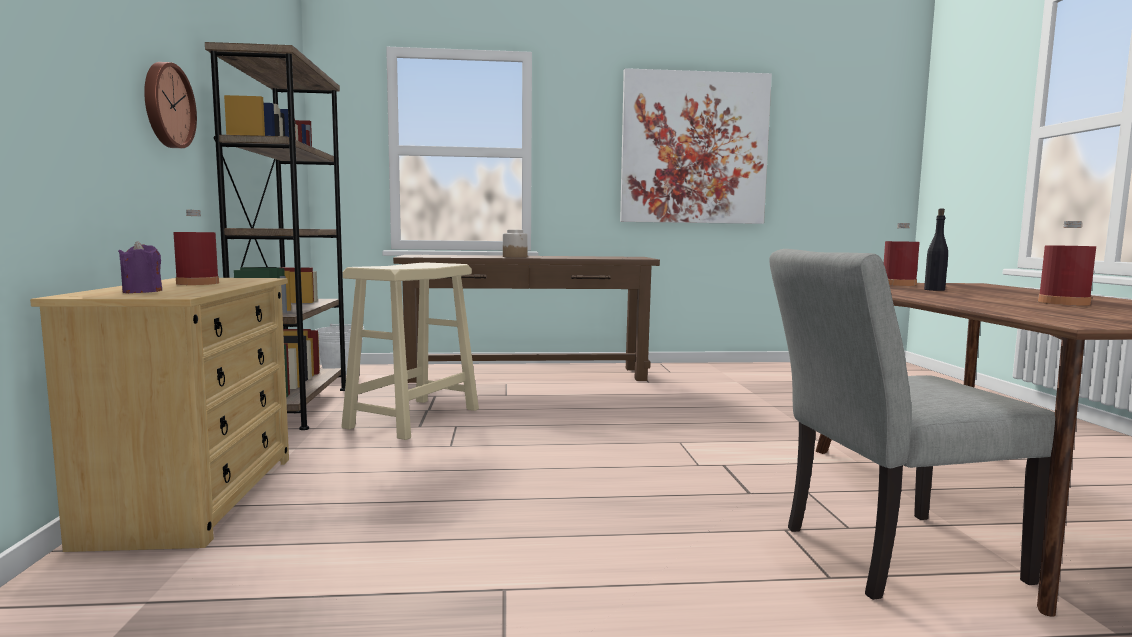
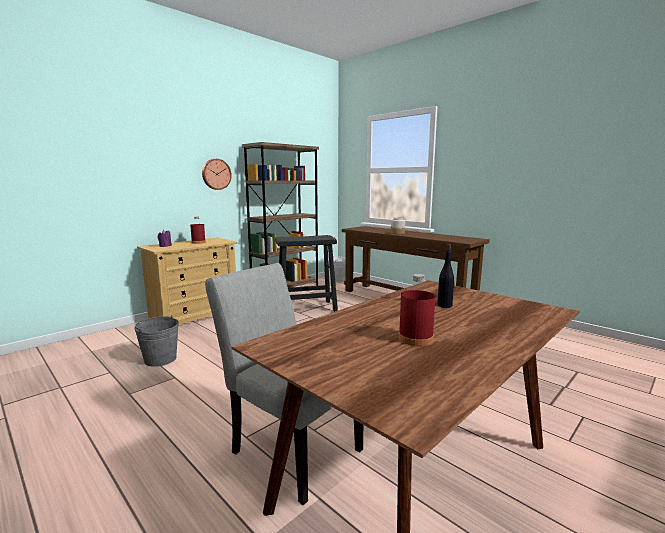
camera: 50 degrees right, 5 degrees up
(372, 586) = (160, 359): none -> grey bucket
(414, 418) = (307, 308): beige stool -> black stool
(694, 148) = (544, 160): picture -> none
(898, 284) = (472, 295): red bottle -> none

